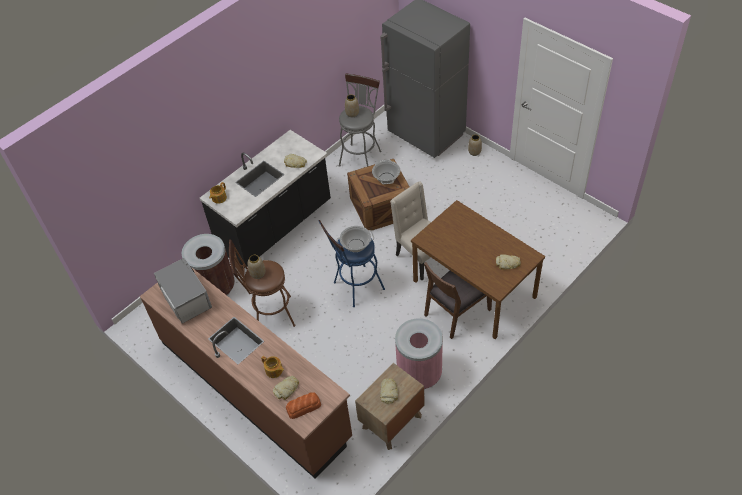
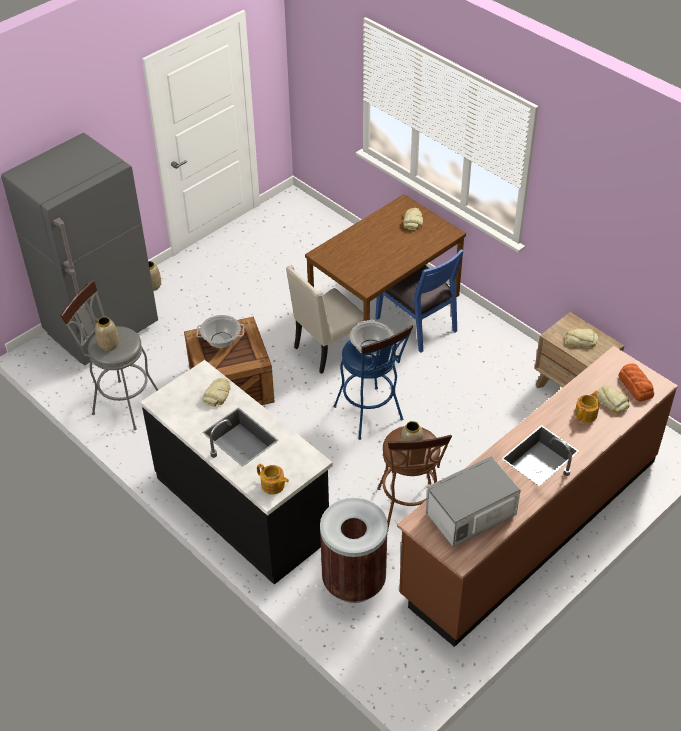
camera: 90 degrees left, 5 degrees down
(419, 374) = (507, 362): pink trash can -> none
(456, 311) = (417, 324): brown chair -> blue chair

